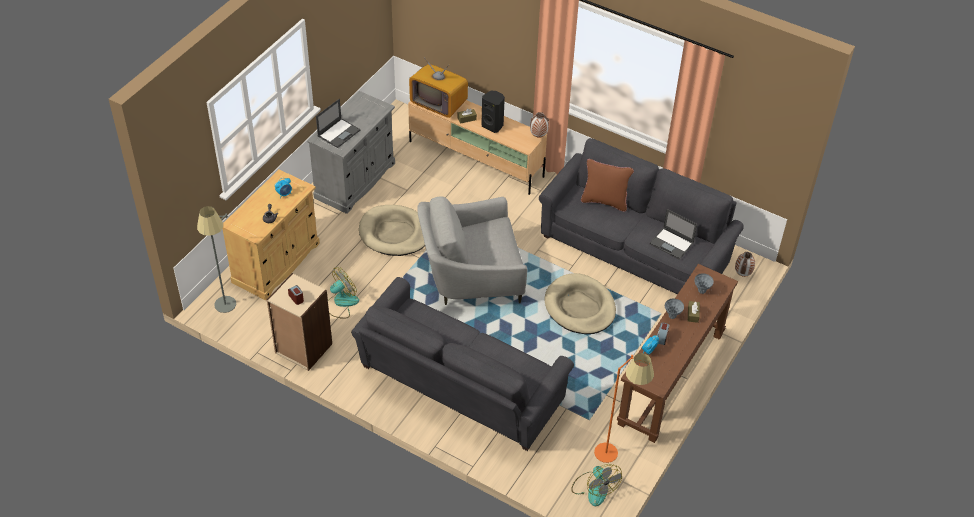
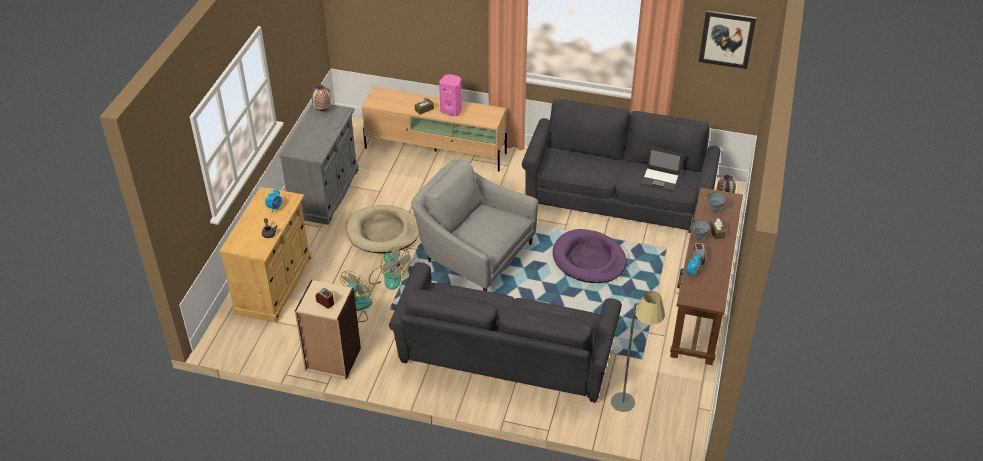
camera: 15 degrees left, 5 degrees down
(227, 311) = (240, 342): grey floor lamp -> grey floor lamp (630, 409)
(339, 133) = (308, 142): laptop -> none
(439, 103) = (391, 101): television -> none
(471, 276) = (474, 255): grey armchair -> grey armchair turned 60 degrees clockwise
(493, 125) = (452, 110): black speaker -> pink speaker
(538, 136) = (498, 111): vase -> vase (322, 110)
(580, 307) = (589, 259): beige dog bed -> purple dog bed
(594, 488) = (674, 421): fan -> fan (389, 277)
(604, 201) = (582, 156): brown pillow -> none
(616, 456) = (682, 386): orange floor lamp -> none
(763, 119) = (727, 39): none -> picture

